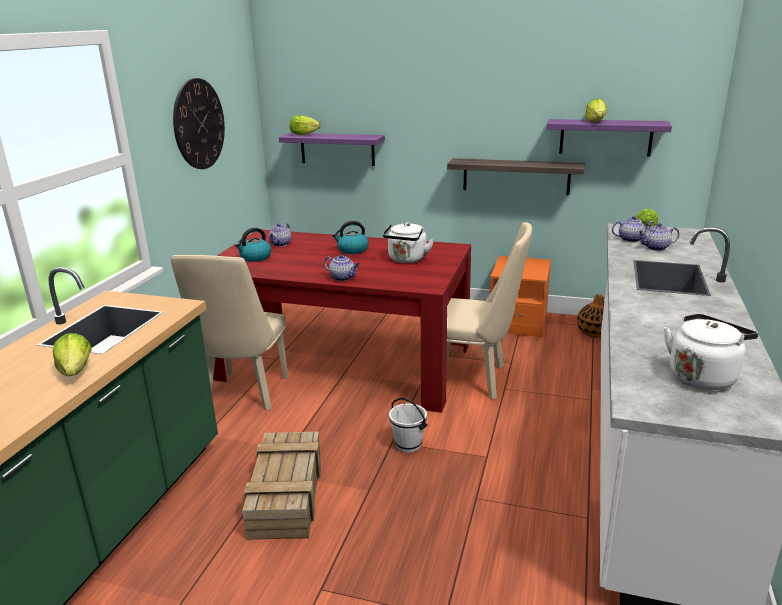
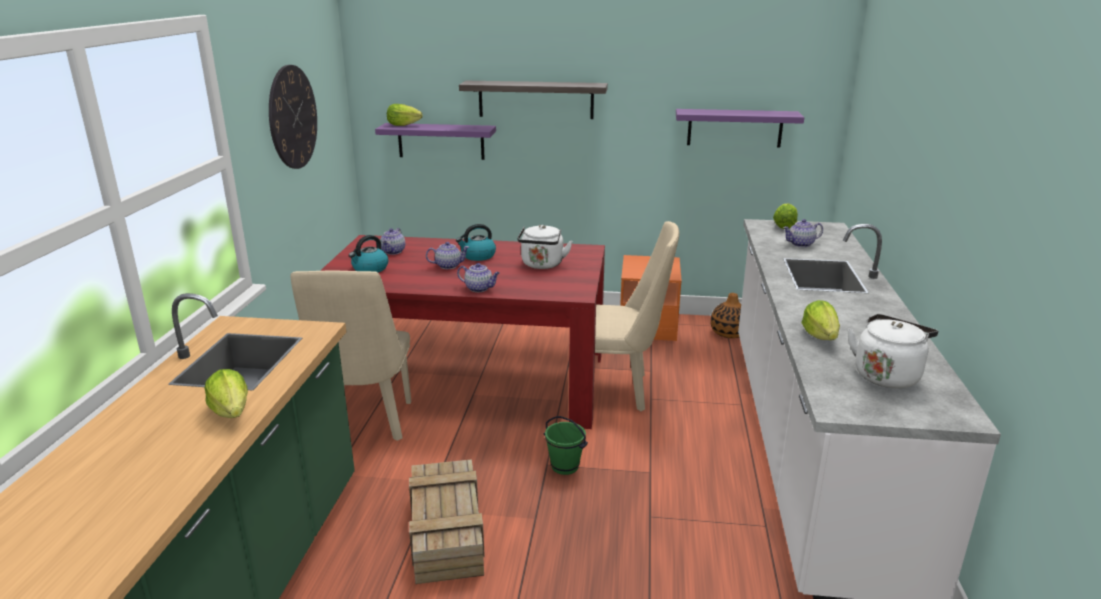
camera: 10 degrees left, 0 degrees up
(408, 445) = (565, 466): white bucket -> green bucket
(516, 176) = (641, 169): shelf -> shelf (536, 99)
(596, 122) = (726, 112): lettuce -> lettuce (820, 336)
(630, 239) = (773, 236): teapot -> teapot (448, 266)

